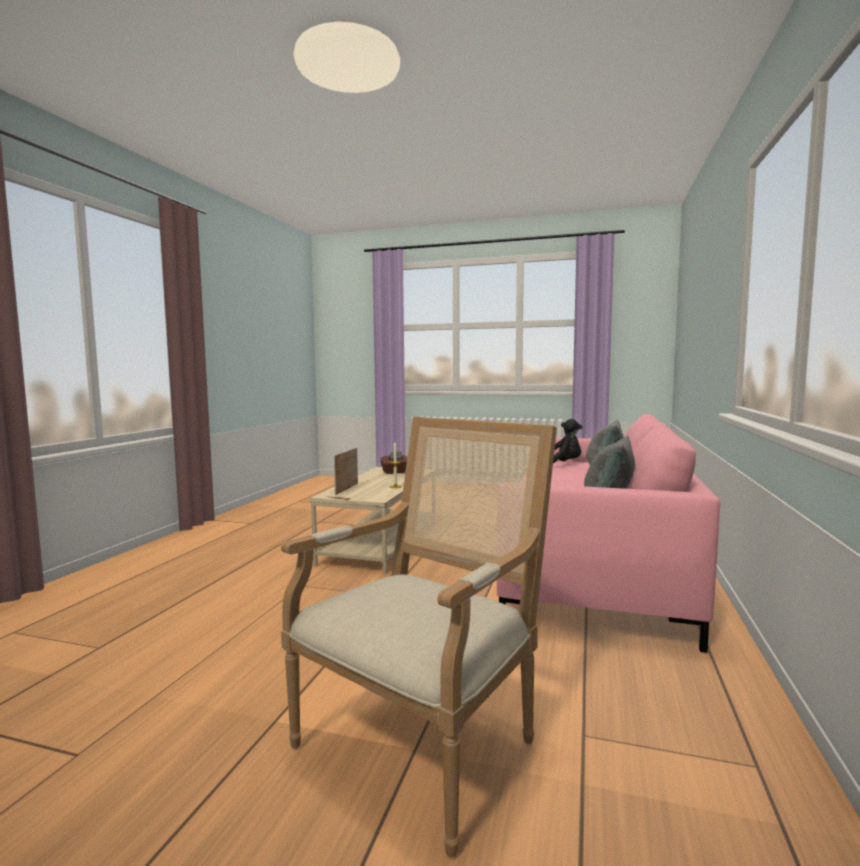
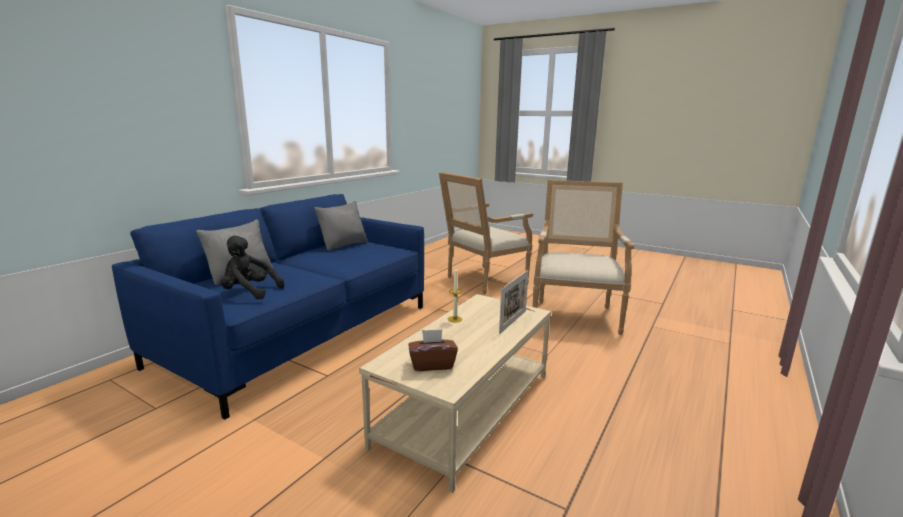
camera: 165 degrees left, 10 degrees up
(226, 651) = (574, 315): none -> armchair
(594, 569) = (302, 334): pink sofa -> blue sofa

